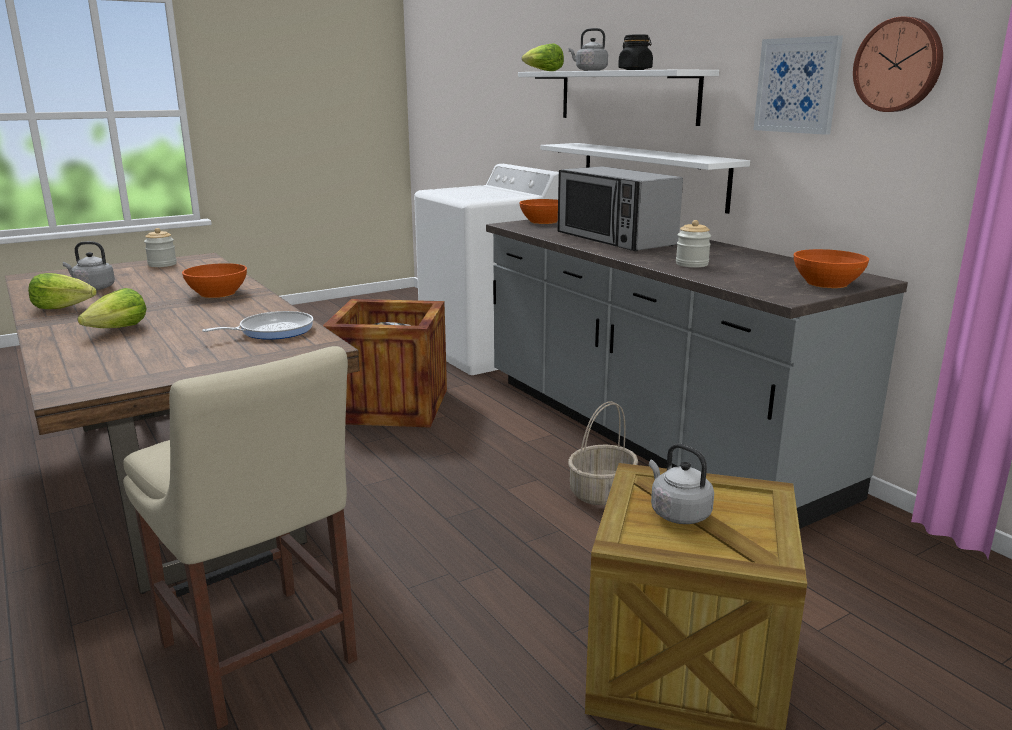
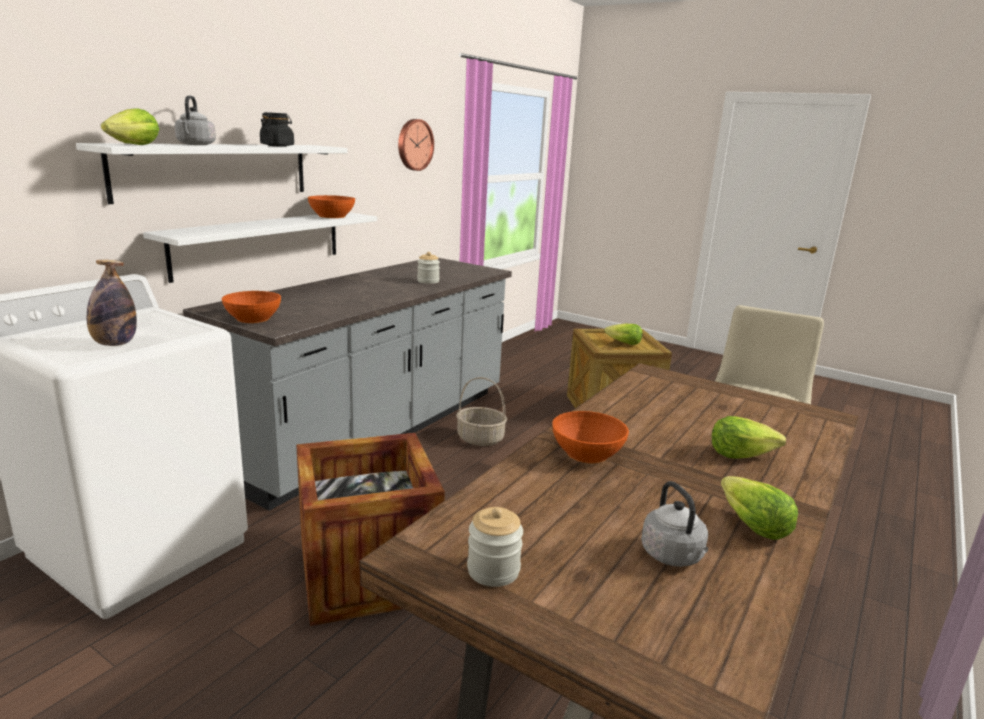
camera: 115 degrees left, 0 degrees up
(272, 331) = (648, 394): frying pan -> none
(454, 193) = (115, 344): none -> bottle
(615, 239) = (348, 296): microwave -> none
(677, 513) = (623, 343): grey kettle -> lettuce
(797, 85) = (368, 156): picture -> none
(827, 283) = (453, 265): orange bowl -> orange bowl (331, 216)

